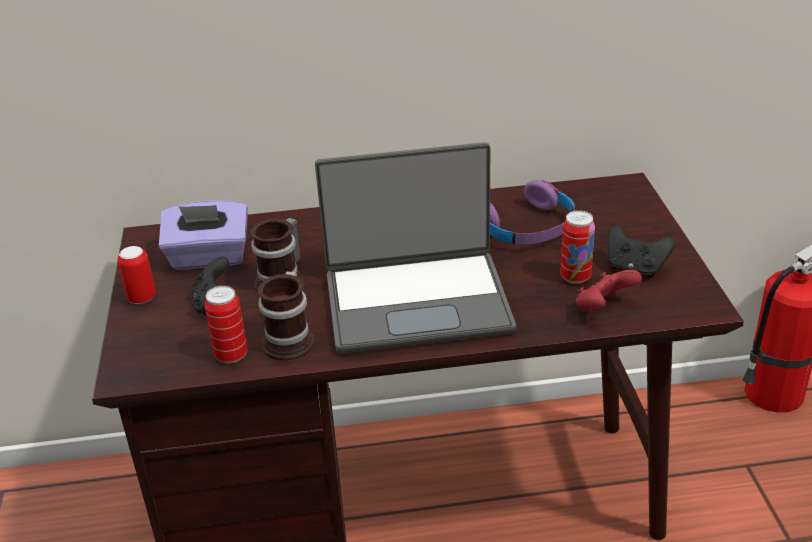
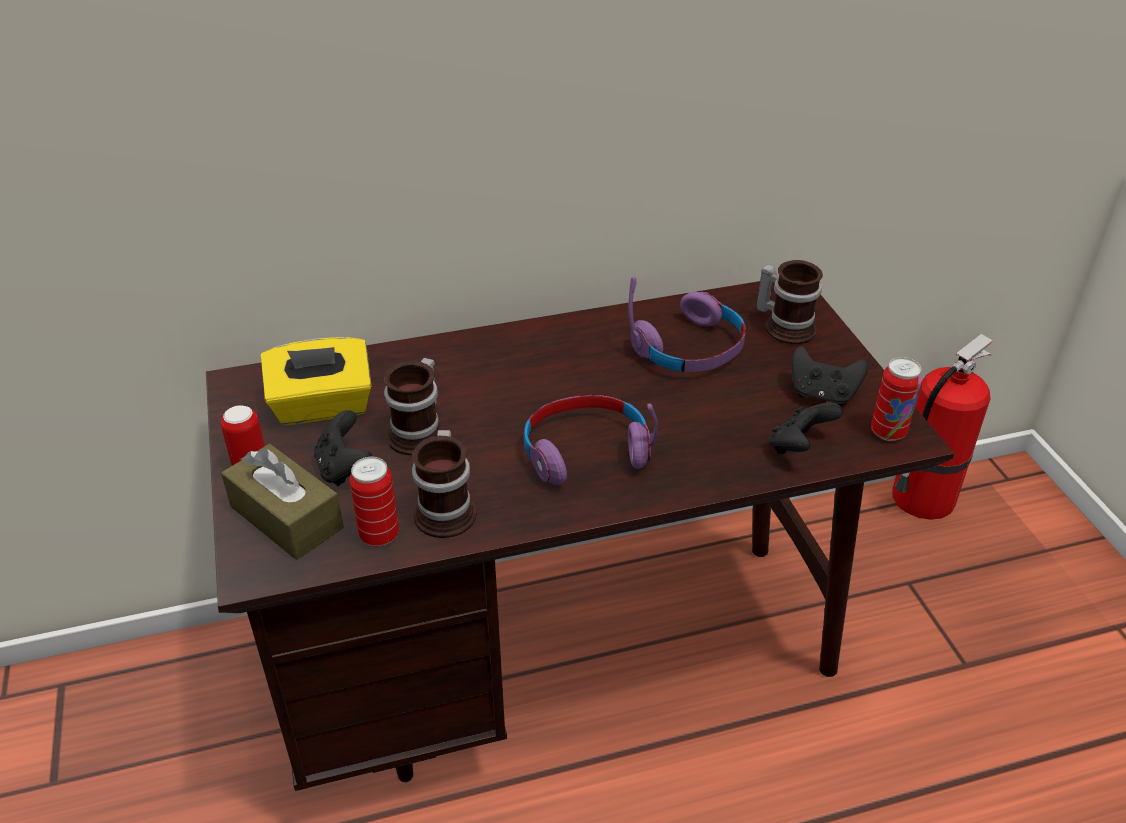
camera: 10 degrees left, 5 degrees up
(161, 337) = (286, 517): none -> brown tissue box
(209, 257) = (322, 407): purple tissue box -> yellow tissue box
(417, 301) = (585, 451): laptop -> purple headphones
(575, 277) = (759, 409): can -> can (888, 432)
(603, 308) = (799, 447): red game controller -> black game controller
(617, 213) = (787, 326): none -> mug

